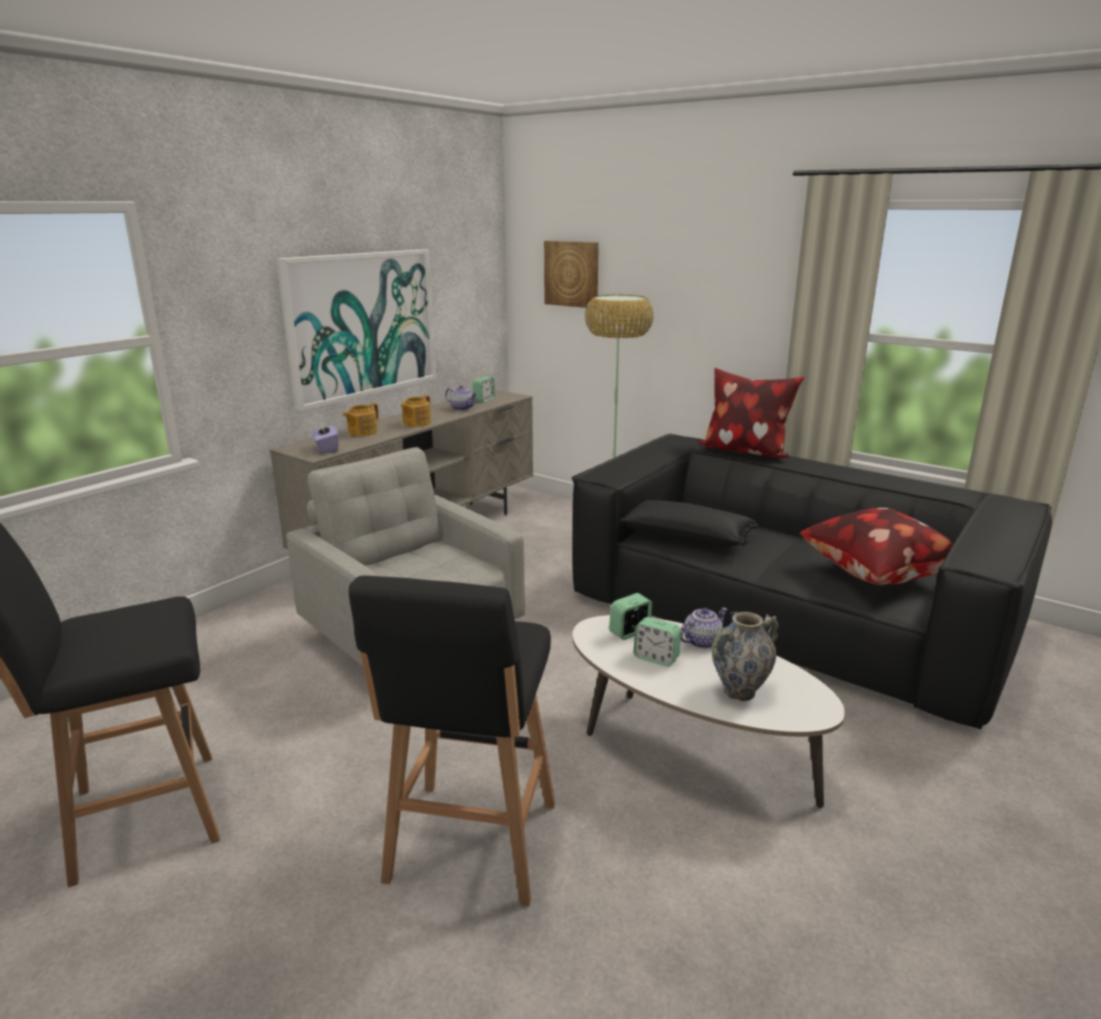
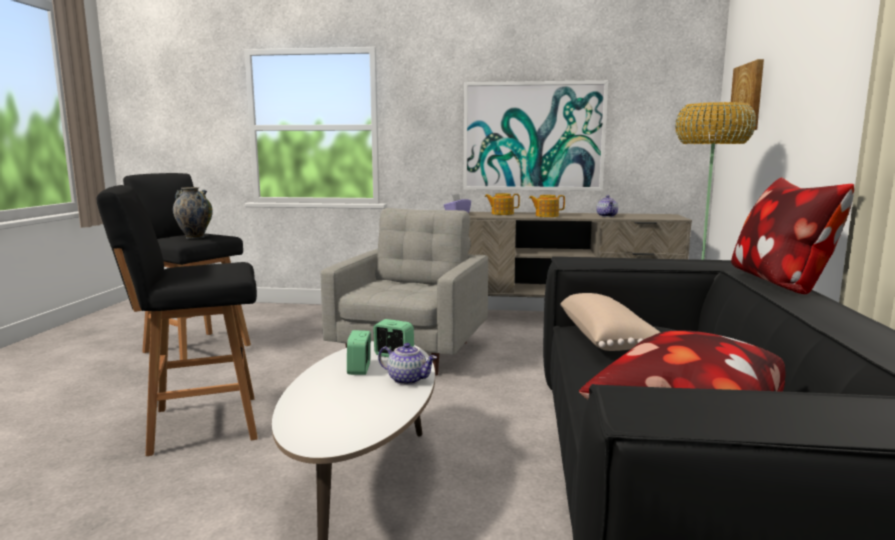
camera: 60 degrees right, 10 degrees down
(484, 400) = (642, 216): alarm clock -> none
(687, 537) = (607, 339): black pillow -> beige pillow
(739, 692) = (328, 405): vase -> vase (195, 237)

